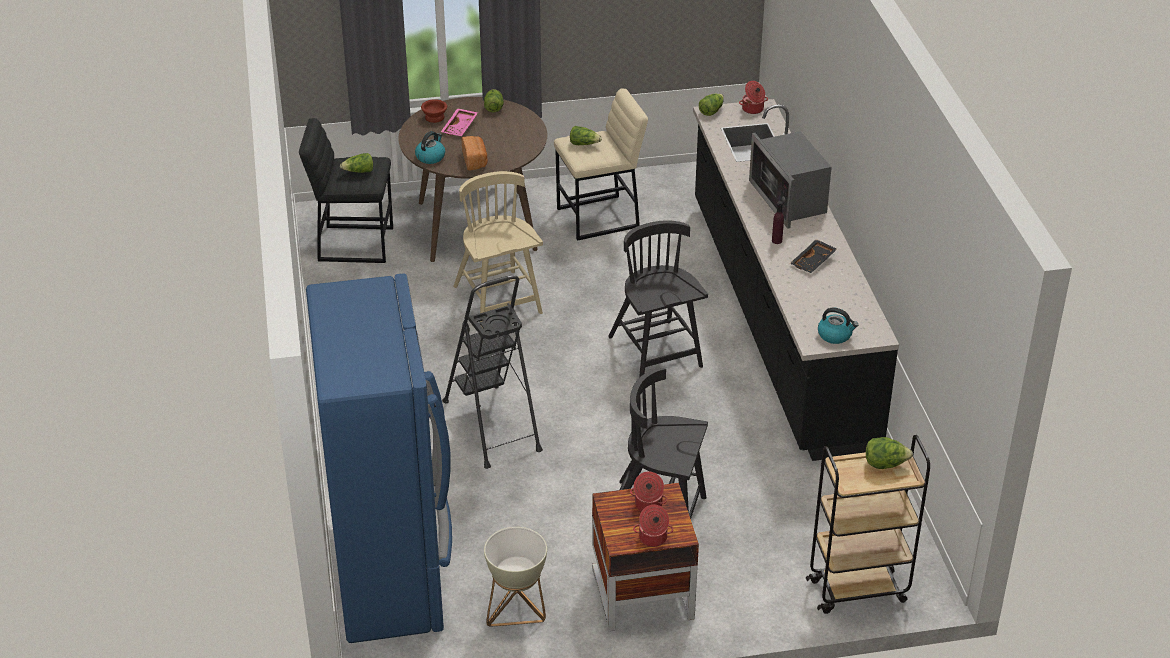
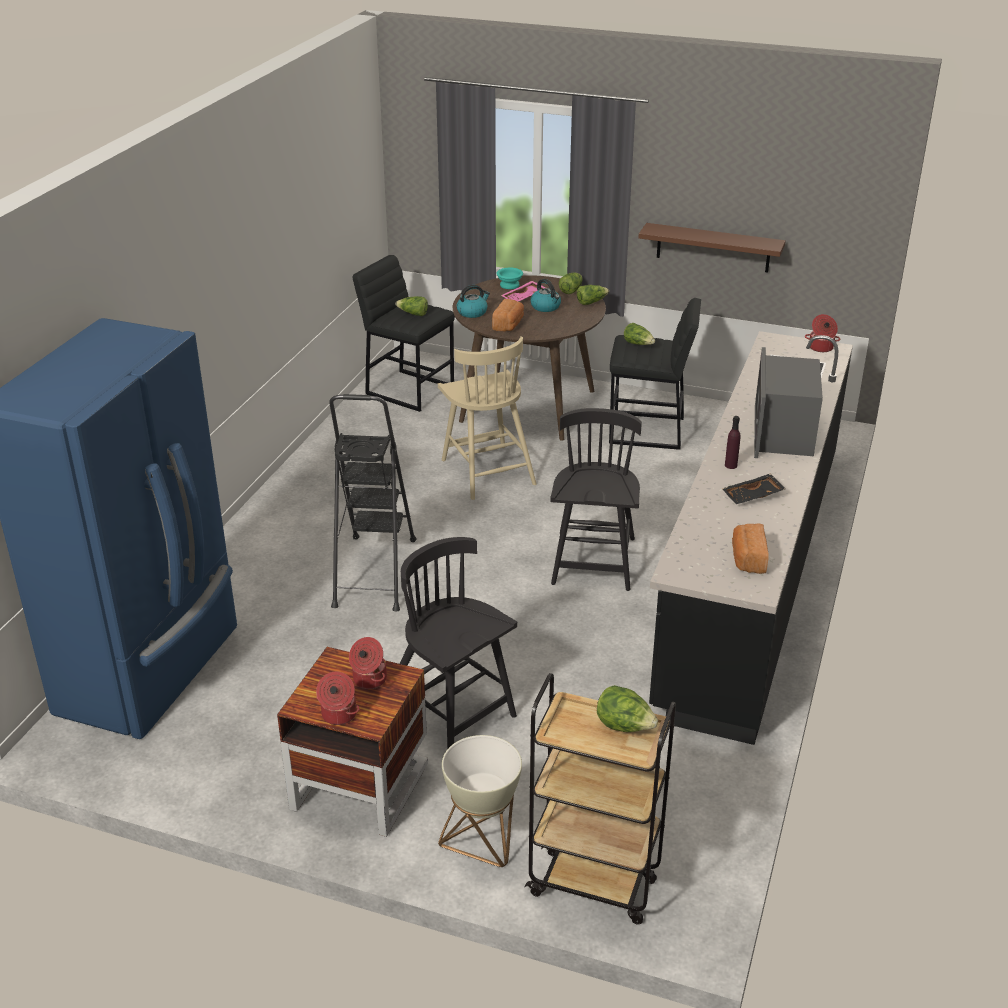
camera: 30 degrees right, 5 degrees down
(435, 118) = (509, 285): brown bowl -> turquoise bowl
(498, 301) = (487, 470): beige chair -> beige chair turned 150 degrees clockwise
(517, 612) = (224, 751): planter -> planter (482, 843)
(600, 217) = (649, 431): beige stool -> black stool
(615, 37) = (713, 248): none -> brown shelf
(711, 111) = (774, 338): lettuce -> lettuce (591, 302)
(835, 335) = (707, 573): kettle -> kettle (546, 307)
(852, 314) = (747, 559): none -> bread

